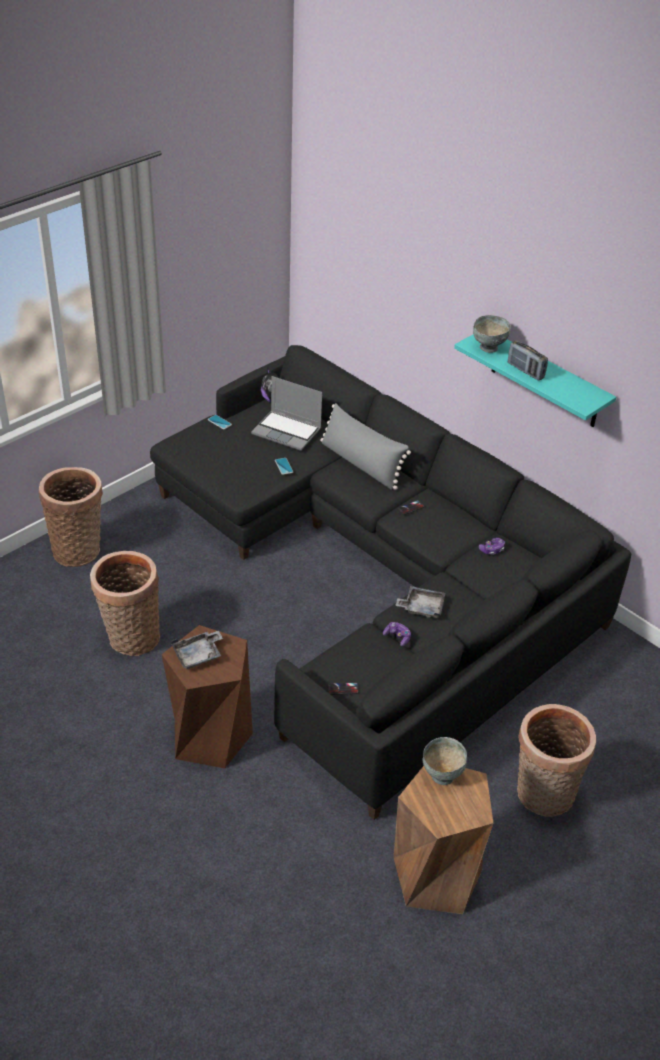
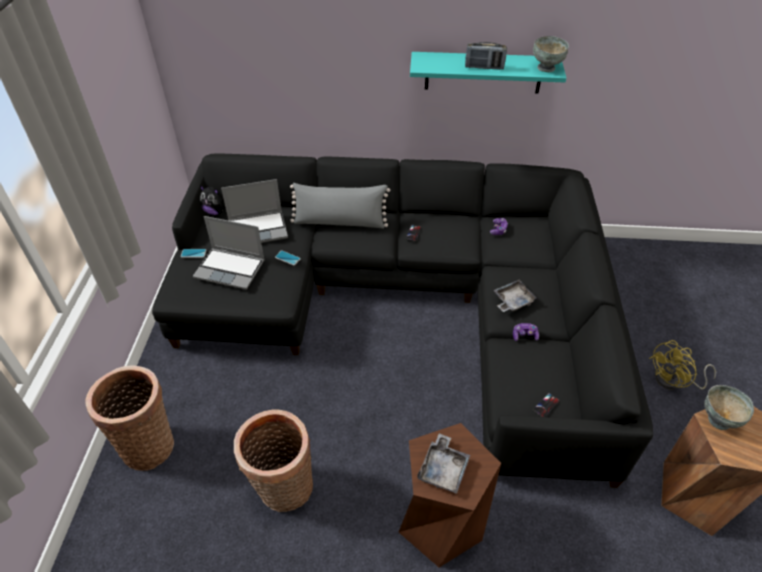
camera: 40 degrees left, 5 degrees up
(232, 449) = (231, 269): none -> laptop
(489, 348) = (437, 64): grey bowl -> grey bowl (547, 68)
(542, 796) = (674, 381): basket -> yellow fan

